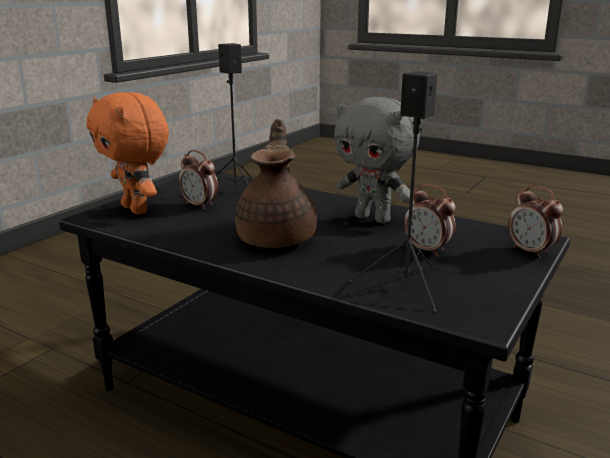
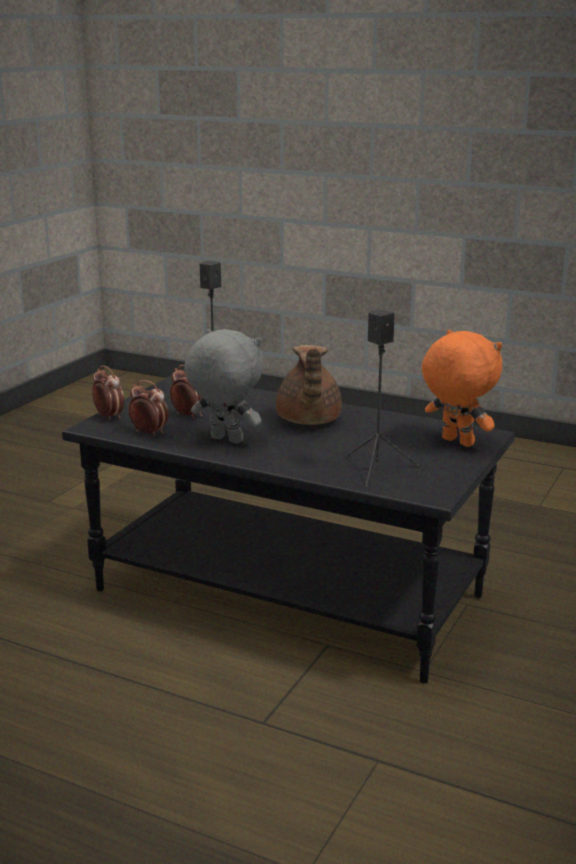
camera: 175 degrees right, 0 degrees up
(200, 205) = (399, 449): alarm clock -> alarm clock (149, 433)

